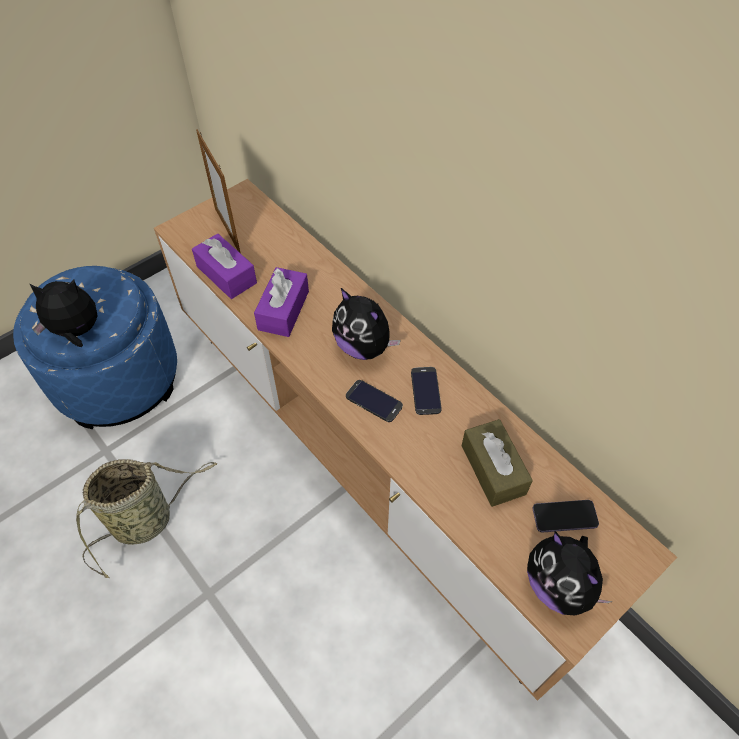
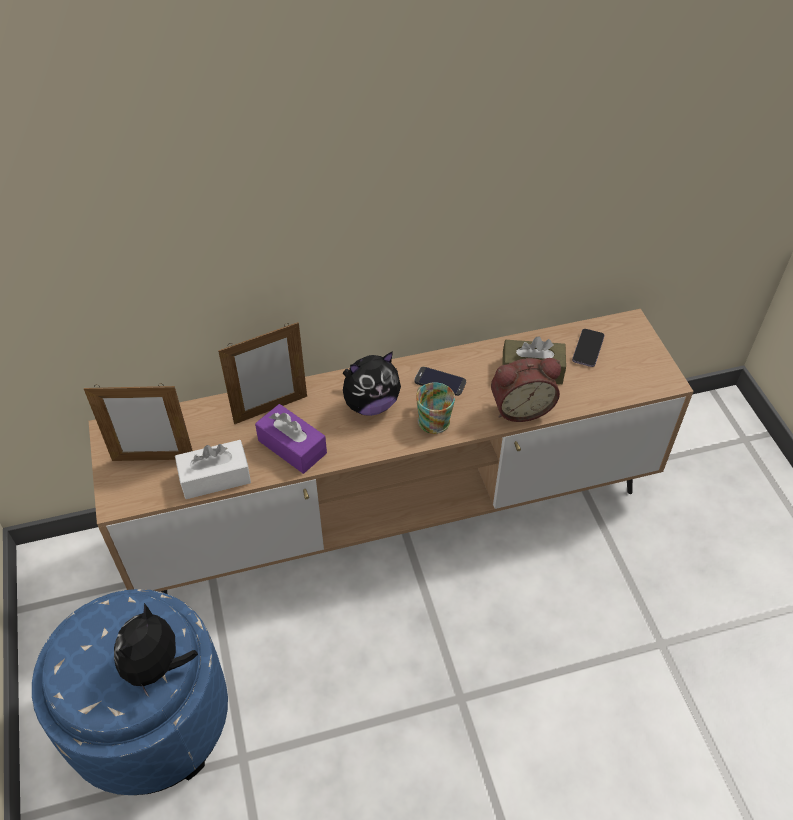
camera: 65 degrees left, 5 degrees down
(147, 520) = (353, 735): basket -> none
(226, 275) = (215, 477): purple tissue box -> white tissue box
(317, 278) = (270, 409): none -> picture frame
(374, 401) = (431, 418): phone -> mug
(433, 476) = (520, 407): none -> alarm clock
(559, 585) = (636, 374): plush toy -> none

